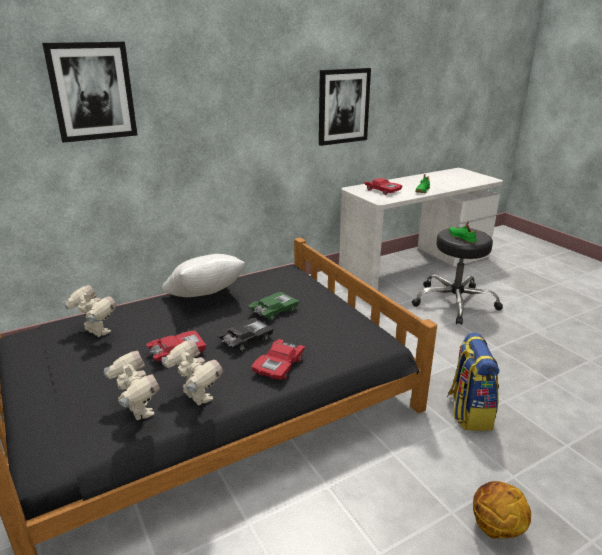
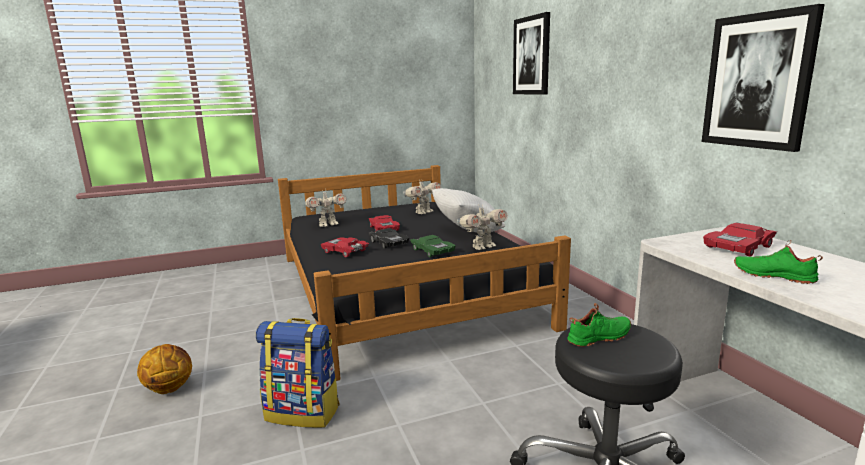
camera: 100 degrees right, 10 degrees down
(195, 398) = (328, 234): toy robot -> toy robot (482, 247)

